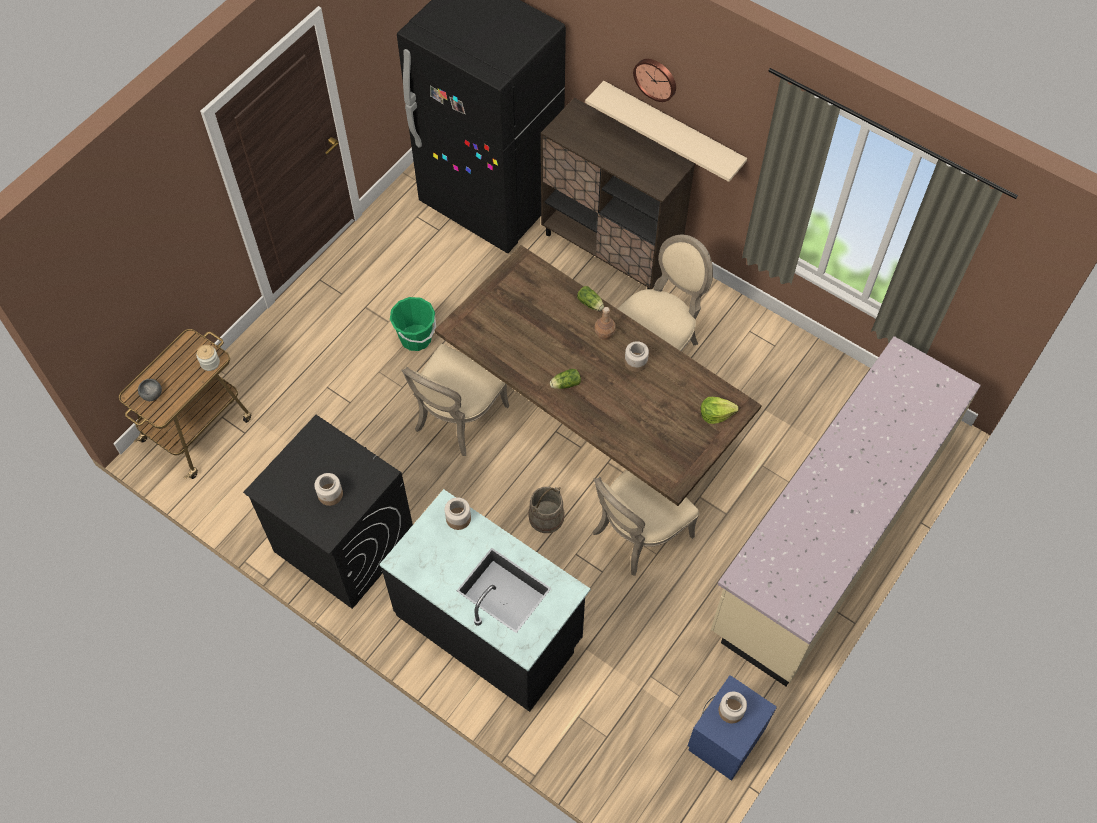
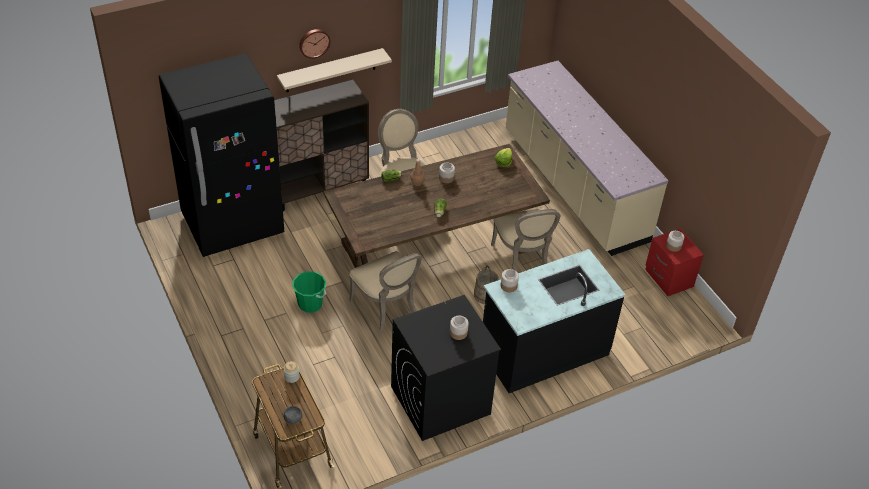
camera: 65 degrees left, 15 degrees down
(725, 738) = (668, 278): blue nightstand -> red nightstand

